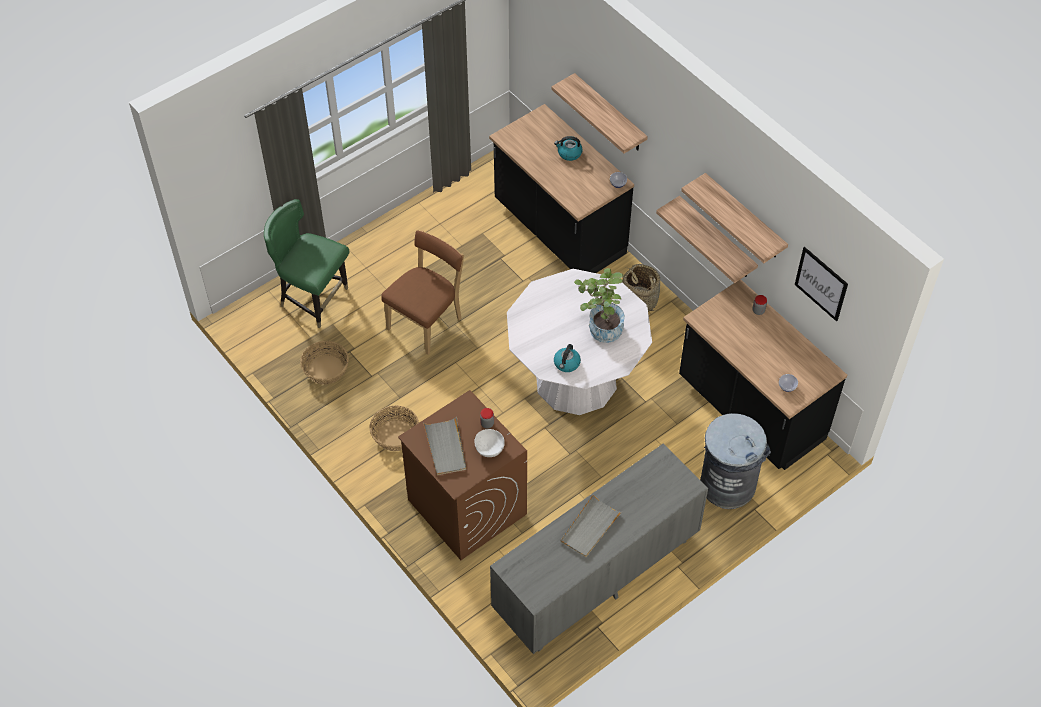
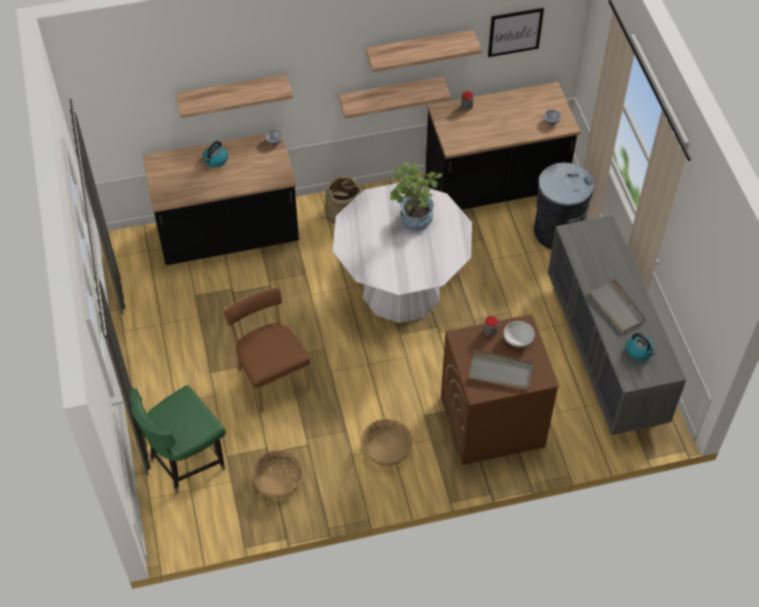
camera: 65 degrees left, 0 degrees up
(566, 364) = (438, 259): kettle -> kettle (639, 351)

